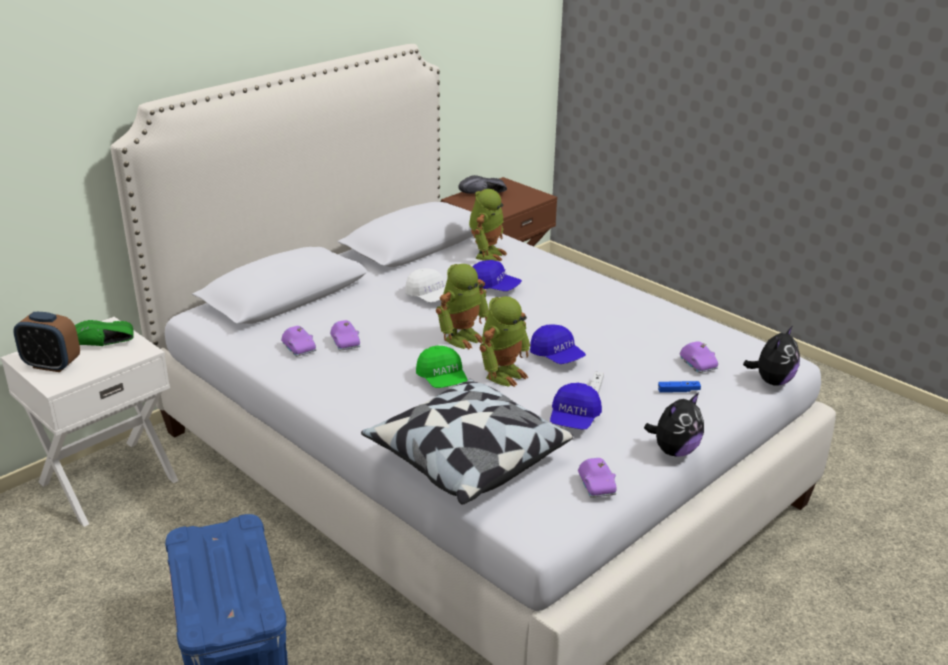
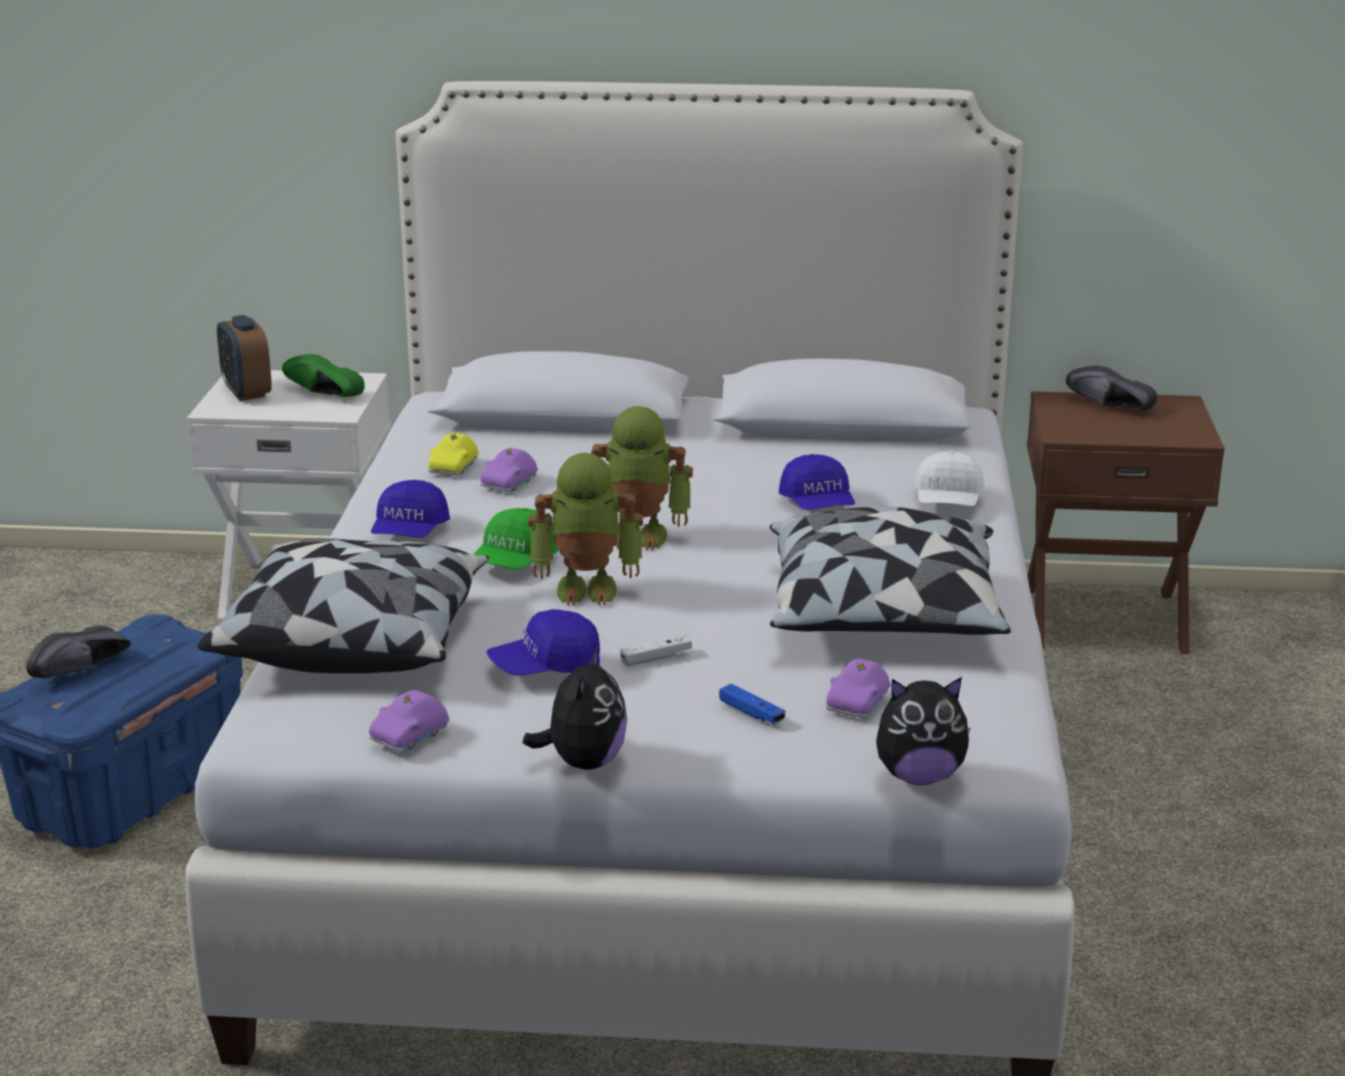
camera: 50 degrees right, 5 degrees down
(206, 586) = (84, 670): none -> black shoe
(299, 348) = (454, 468): purple toy car -> yellow toy car
(429, 297) = (712, 481): white cap -> white cap (948, 502)
(486, 254) = (904, 467): toy robot -> none
(557, 356) = (697, 605): blue cap -> blue cap (409, 532)
(625, 323) = (884, 616): none -> pillow
(674, 451) = (583, 762): plush toy -> plush toy turned 90 degrees counterclockwise

